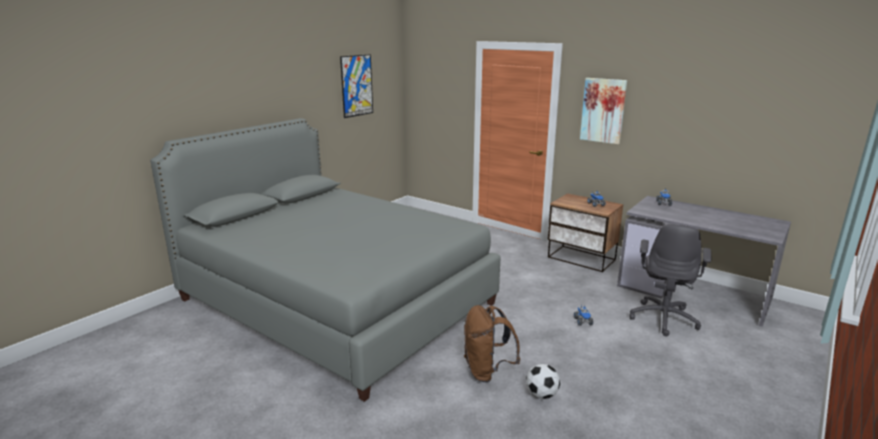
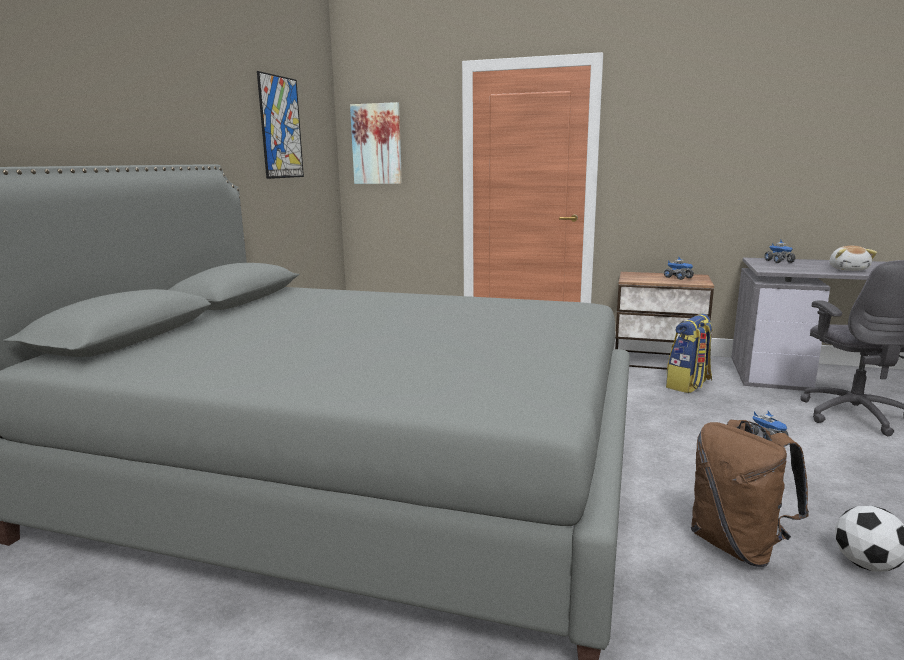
camera: 20 degrees left, 5 degrees down
(579, 279) = (688, 385): none -> backpack
(603, 110) = (671, 144): picture -> picture (377, 144)
(696, 218) = (848, 269): none -> plush toy

